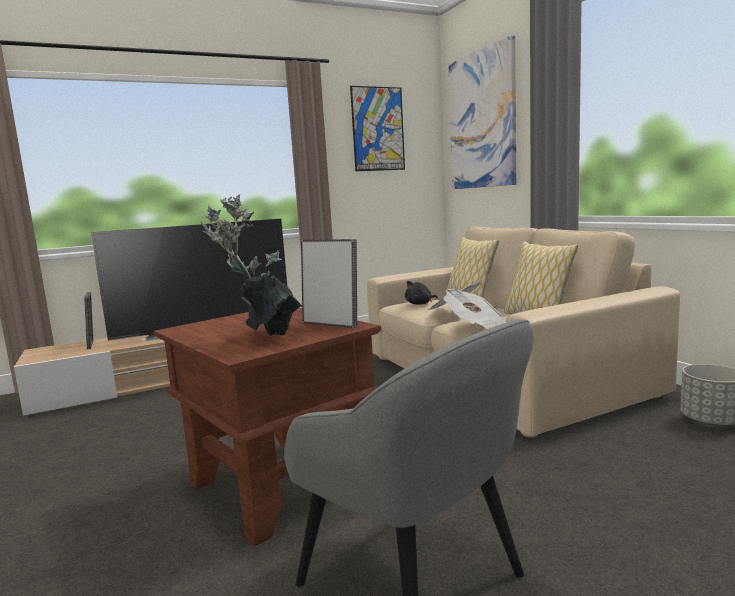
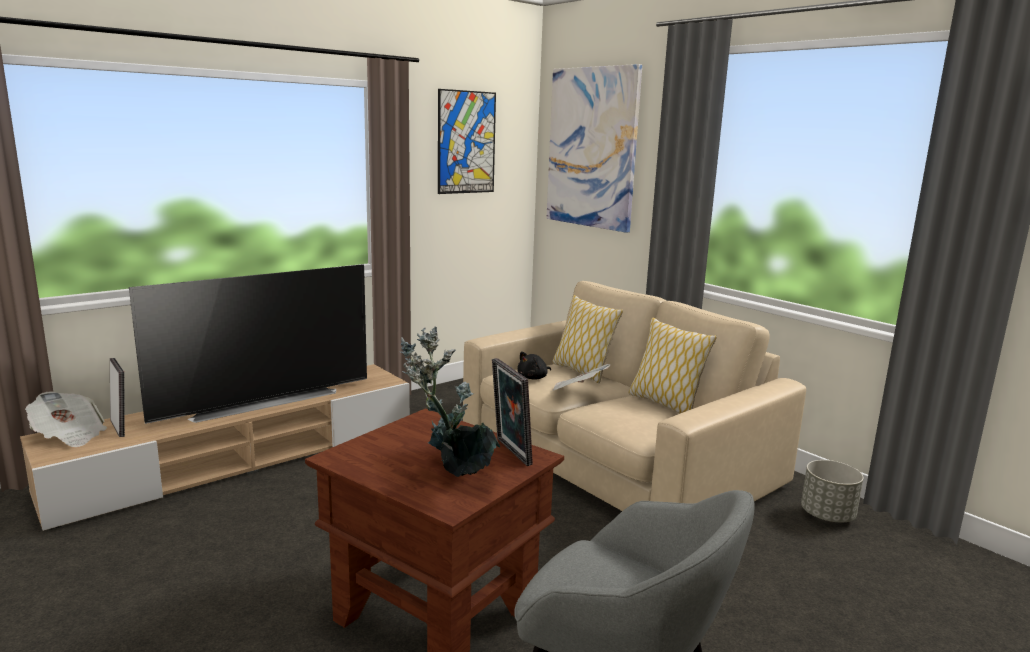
camera: 15 degrees left, 5 degrees up
(331, 324) = (510, 452): picture frame -> picture frame turned 135 degrees counterclockwise
(475, 326) = (614, 421): newspaper -> newspaper (69, 435)

